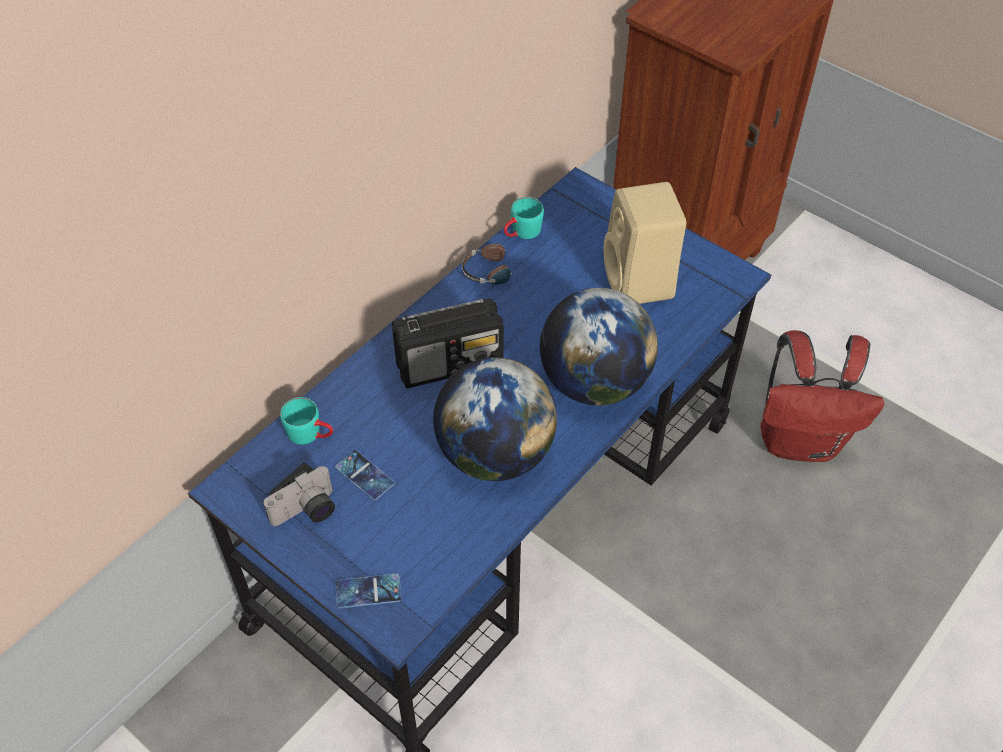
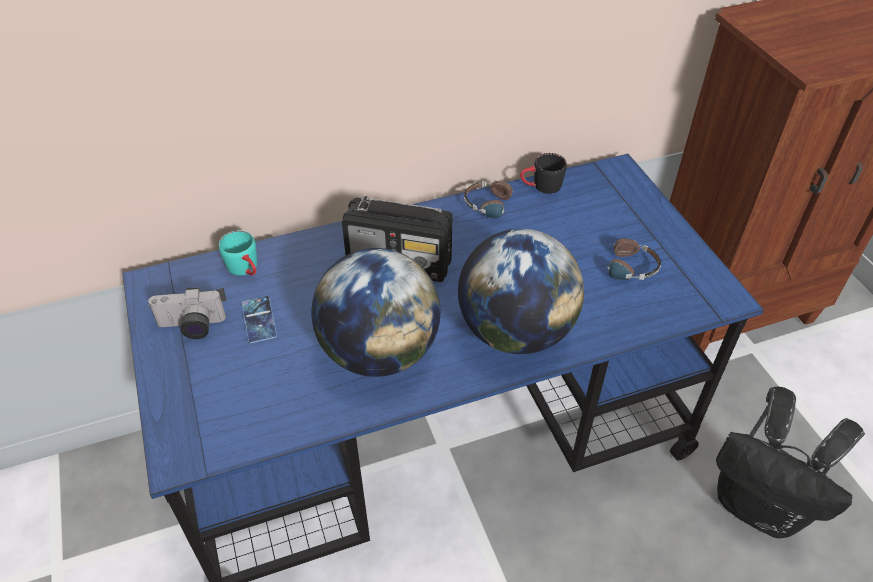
camera: 30 degrees right, 5 degrees down
(368, 591) = (182, 415): phone -> none
(521, 233) = (541, 186): turquoise mug -> black mug
(640, 283) = (621, 266): beige speaker -> headphones
(801, 441) = (760, 506): red backpack -> black backpack

